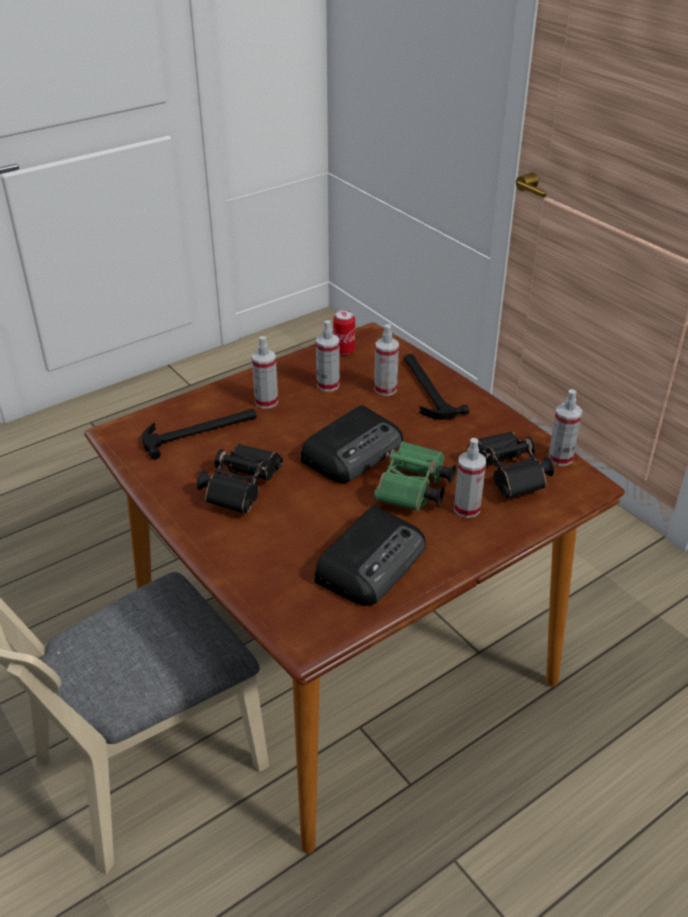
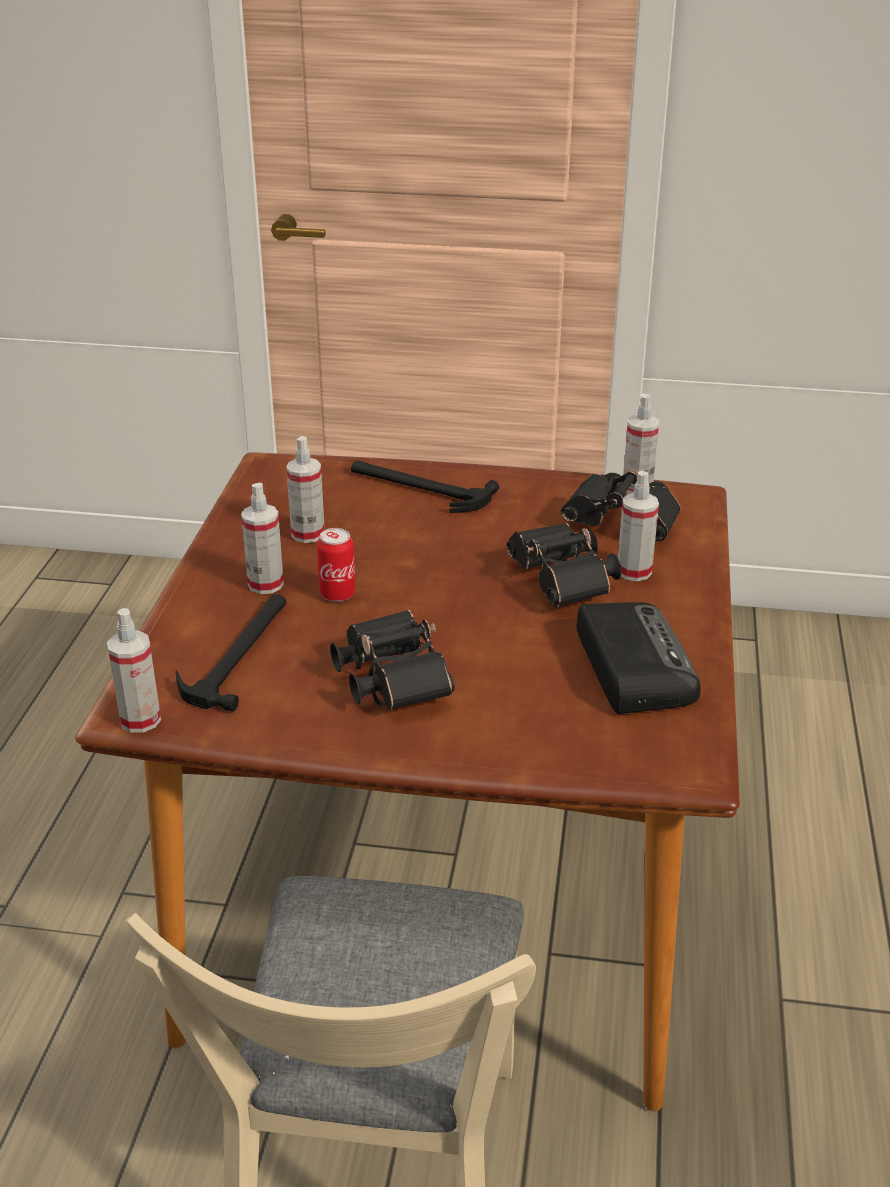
camera: 45 degrees left, 5 degrees down
(344, 350) = (266, 493): can -> can (337, 594)
(354, 451) = (445, 580): radio -> none
(385, 389) = (377, 508): spray bottle -> spray bottle (140, 720)
(413, 491) = (563, 584): green binoculars -> black binoculars

